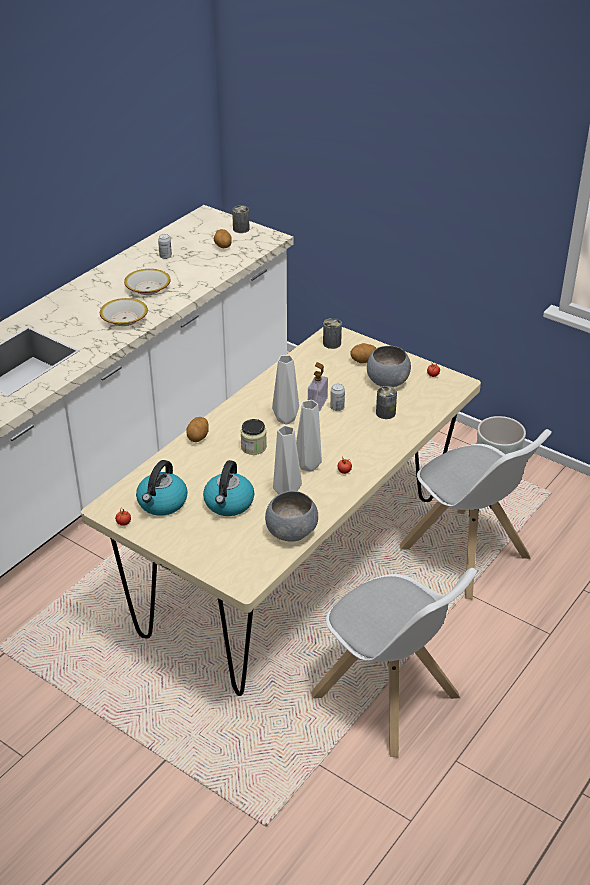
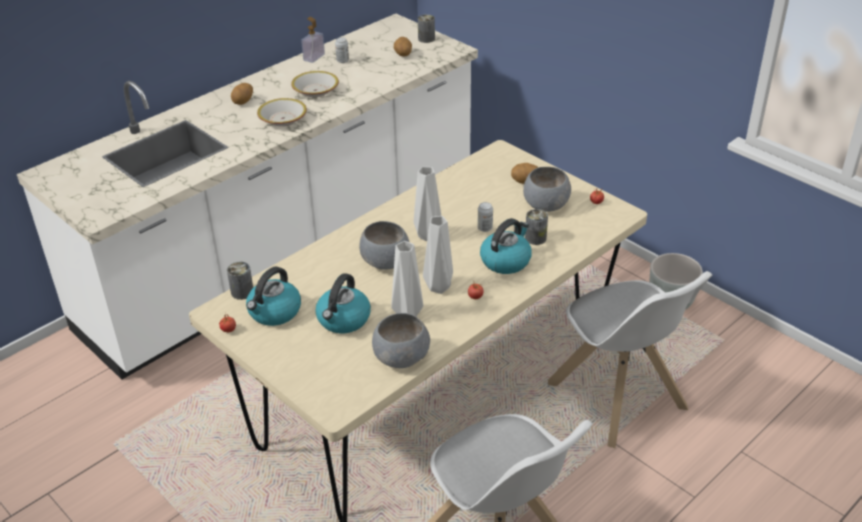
camera: 10 degrees right, 0 degrees up
(198, 437) = (331, 247): potato -> potato (243, 102)
(253, 447) = (386, 262): jar -> grey bowl
(317, 403) = (465, 222): soap dispenser -> soap dispenser (314, 57)
(332, 343) = (496, 161): can -> can (242, 292)
(363, 436) = (506, 260): none -> kettle

